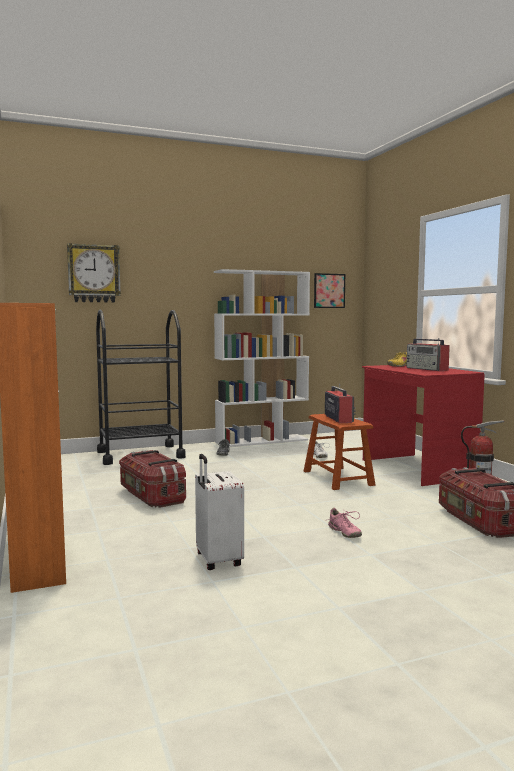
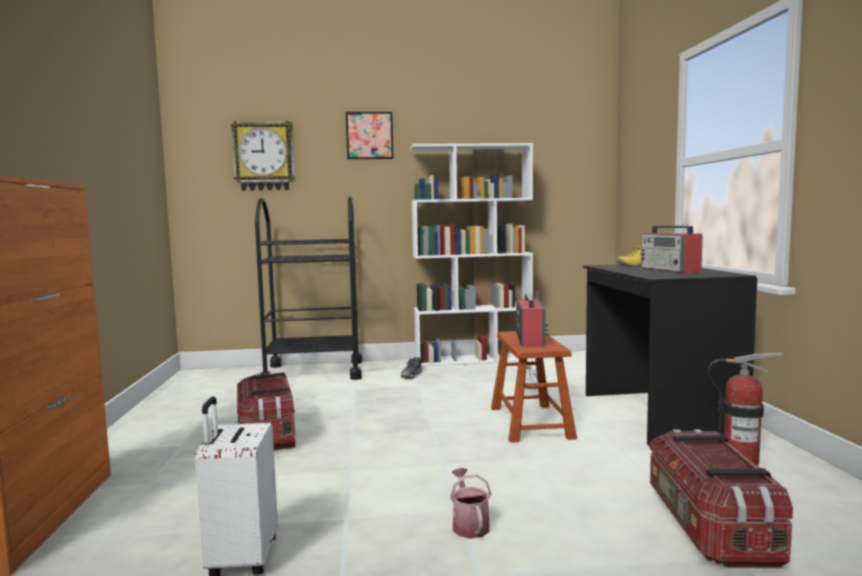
camera: 15 degrees right, 0 degrees up
(329, 290) = (567, 168): picture -> picture (369, 135)
(344, 532) = (469, 524): pink shoe -> watering can
(416, 469) = (656, 414): red desk -> black desk

